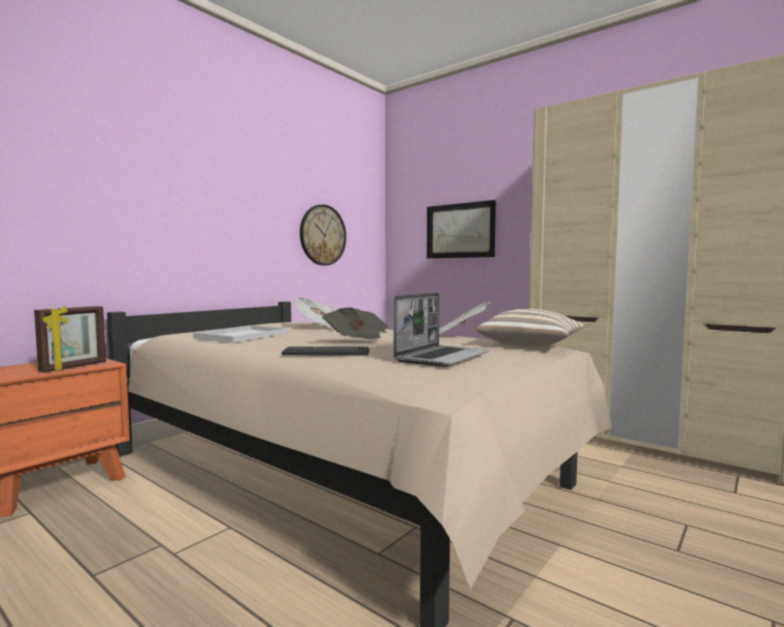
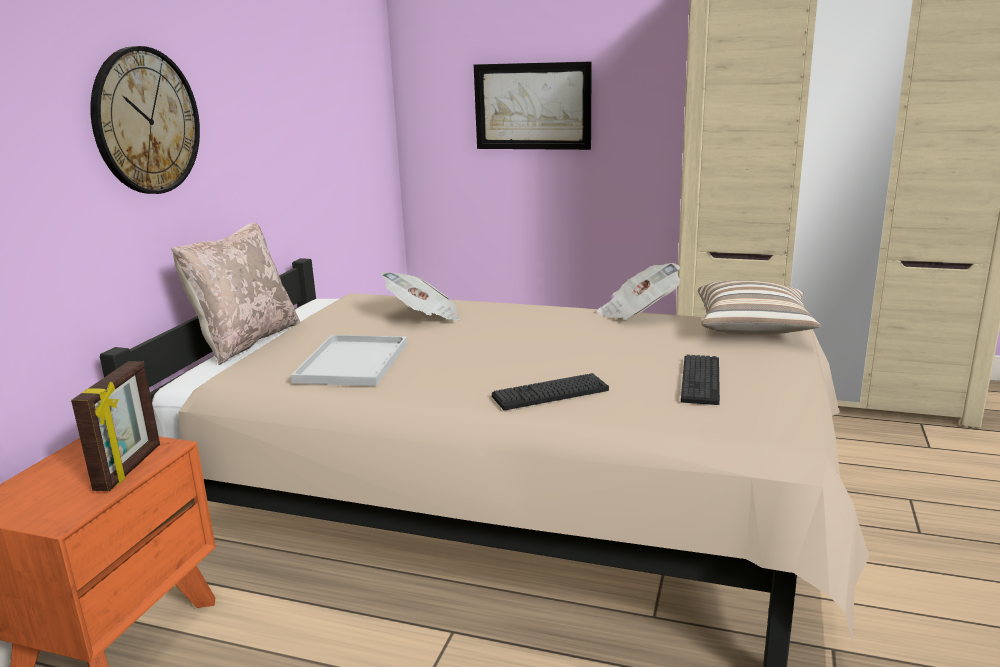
camera: 20 degrees left, 15 degrees up
(212, 329) = (245, 341): none -> beige pillow
(322, 235) = (326, 131): wall clock -> wall clock (146, 121)
(357, 343) = (549, 359): newspaper -> none
(442, 357) = (700, 380): laptop -> keyboard

